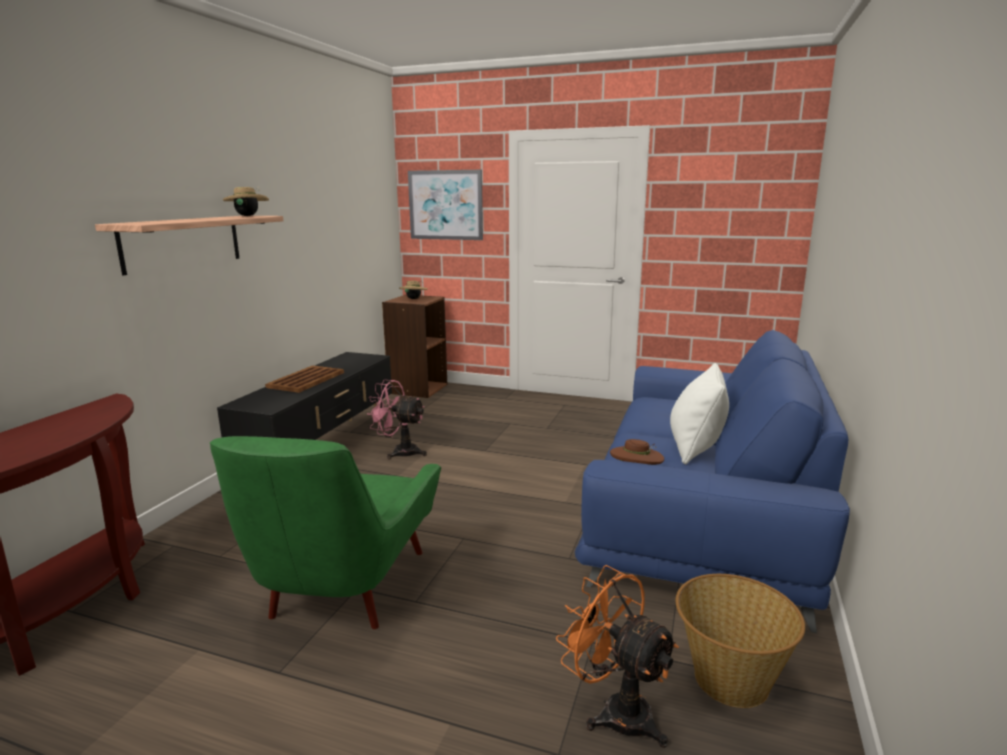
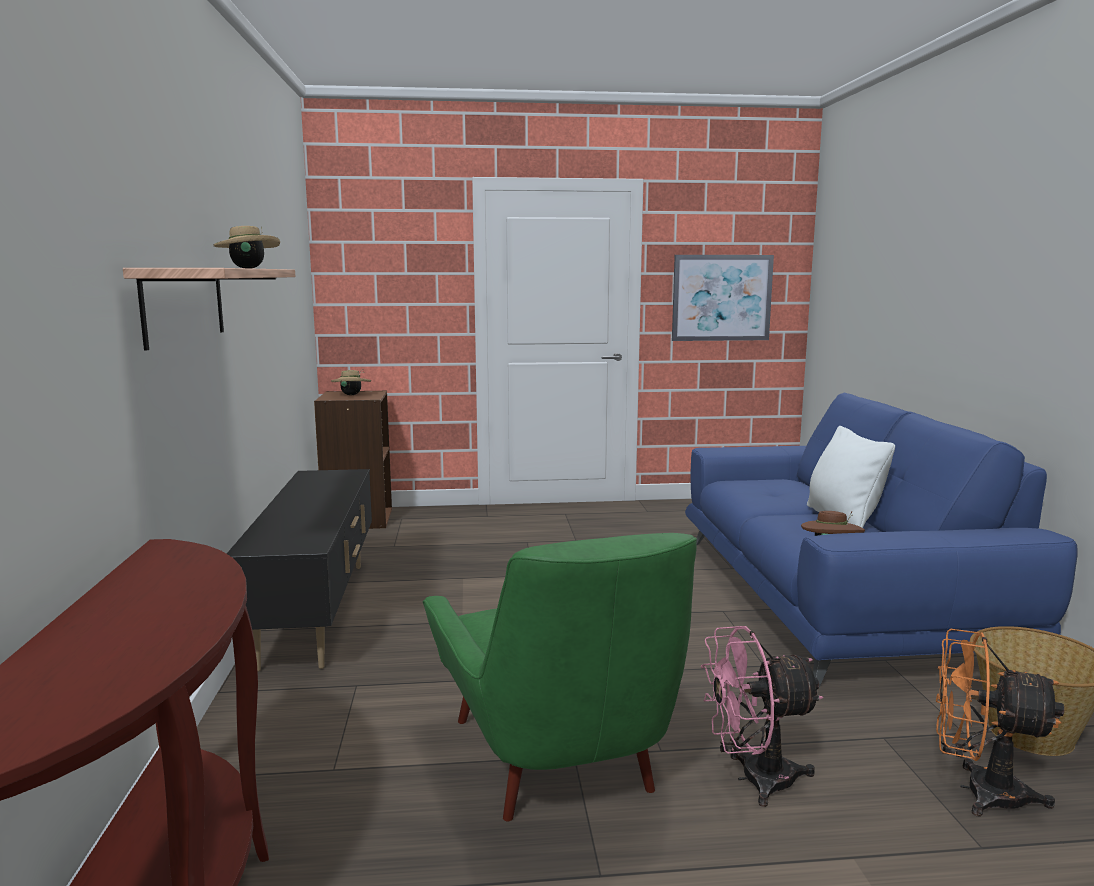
camera: 25 degrees left, 5 degrees down
(307, 379) = (302, 508): brown tray -> none
(399, 452) = (428, 595): pink fan -> pink fan (753, 779)
(445, 205) = (385, 269): picture -> picture (721, 298)

